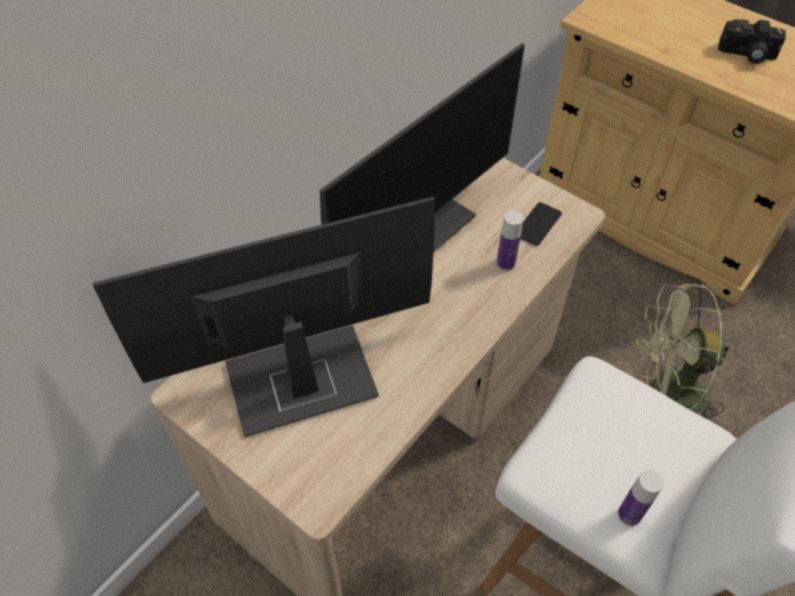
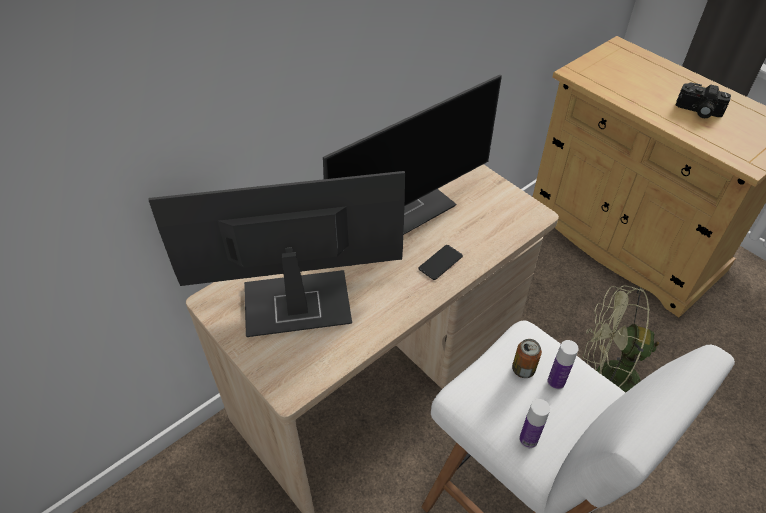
camera: 10 degrees right, 5 degrees down
(505, 263) = (471, 242): bottle -> bottle (556, 382)
(538, 224) = (503, 218): phone -> phone (440, 262)
(604, 423) = (523, 369): none -> can

